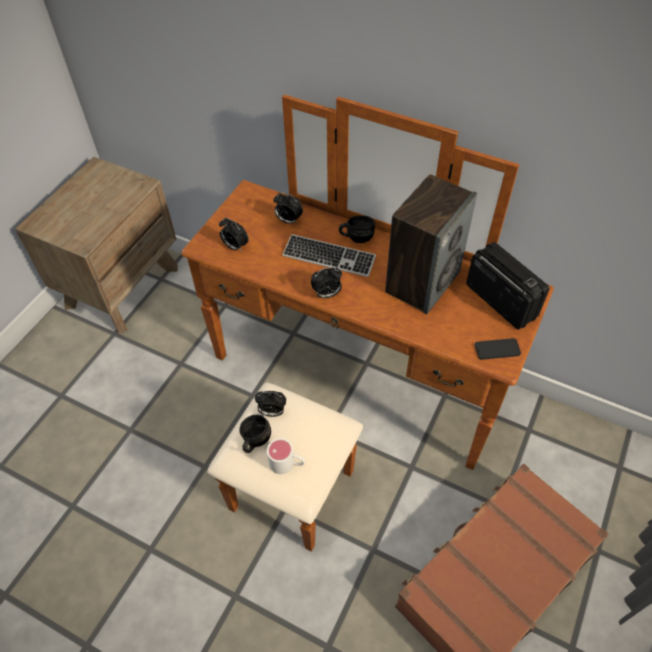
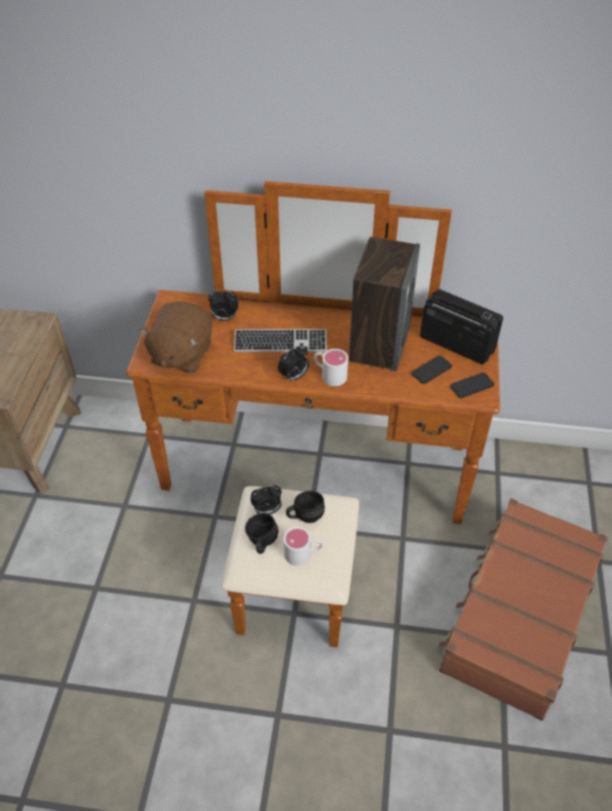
camera: 20 degrees left, 5 degrees down
(235, 246) = (181, 354): alarm clock -> brown plush toy
(356, 237) = (298, 318): black mug -> black mug (304, 515)
(361, 300) = (329, 374): none -> white mug
(463, 322) = (431, 370): none -> phone

